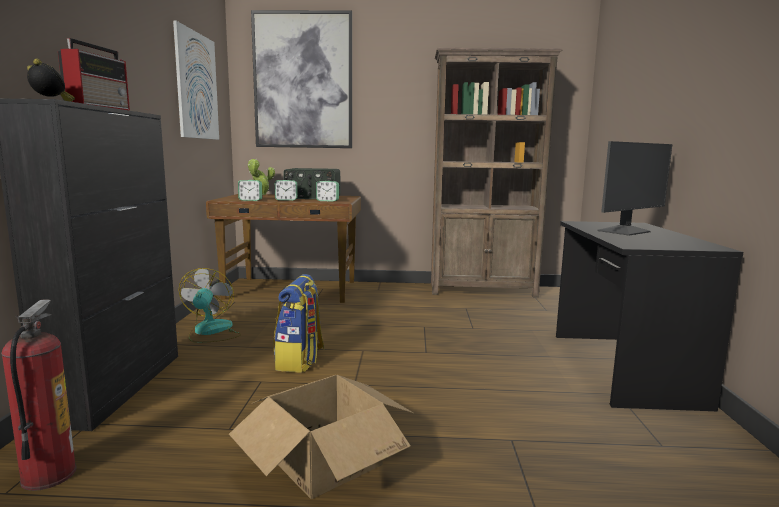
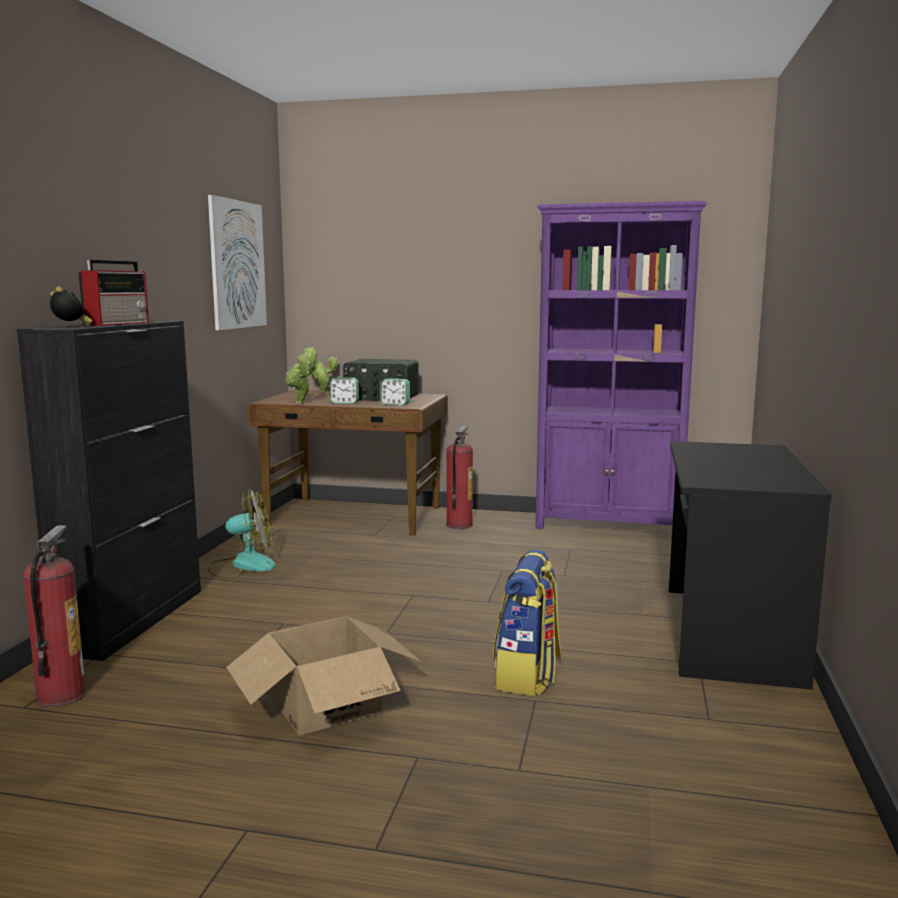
camera: 10 degrees right, 0 degrees up
(210, 332) = (242, 565): fan -> fan turned 75 degrees clockwise
(250, 200) = (300, 403): alarm clock -> potted plant
(300, 361) = (334, 603): backpack -> backpack (528, 676)
(303, 81) = (374, 246): picture -> none
(374, 293) = (459, 525): none -> fire extinguisher
(483, 290) = (609, 525): brown bookcase -> purple bookcase
(625, 231) = (729, 460): monitor -> none

